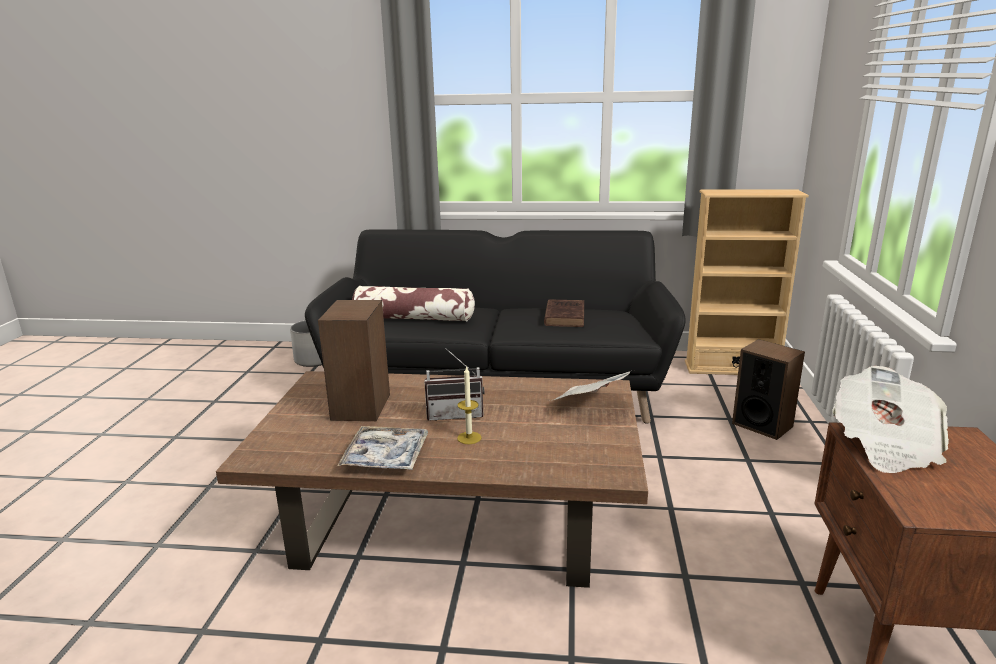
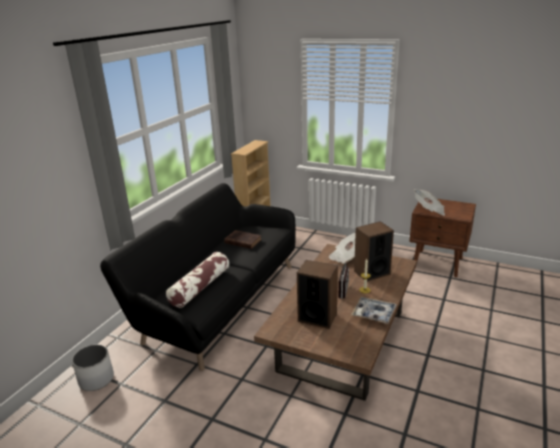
camera: 70 degrees left, 5 degrees up
(762, 425) = (309, 243): speaker -> speaker (371, 272)

